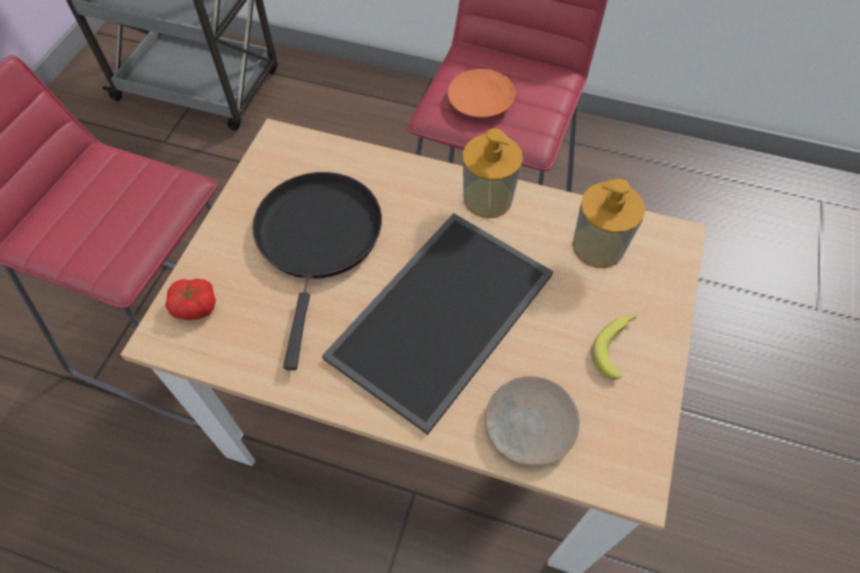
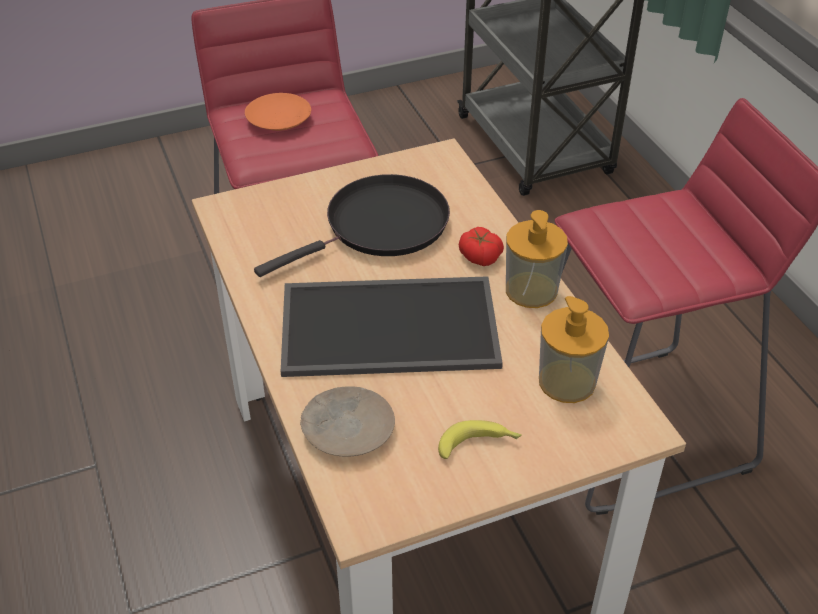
camera: 50 degrees right, 15 degrees down
(195, 306) = (260, 206): tomato -> tomato (480, 256)
(481, 100) = (638, 235): orange plate -> orange plate (279, 119)

